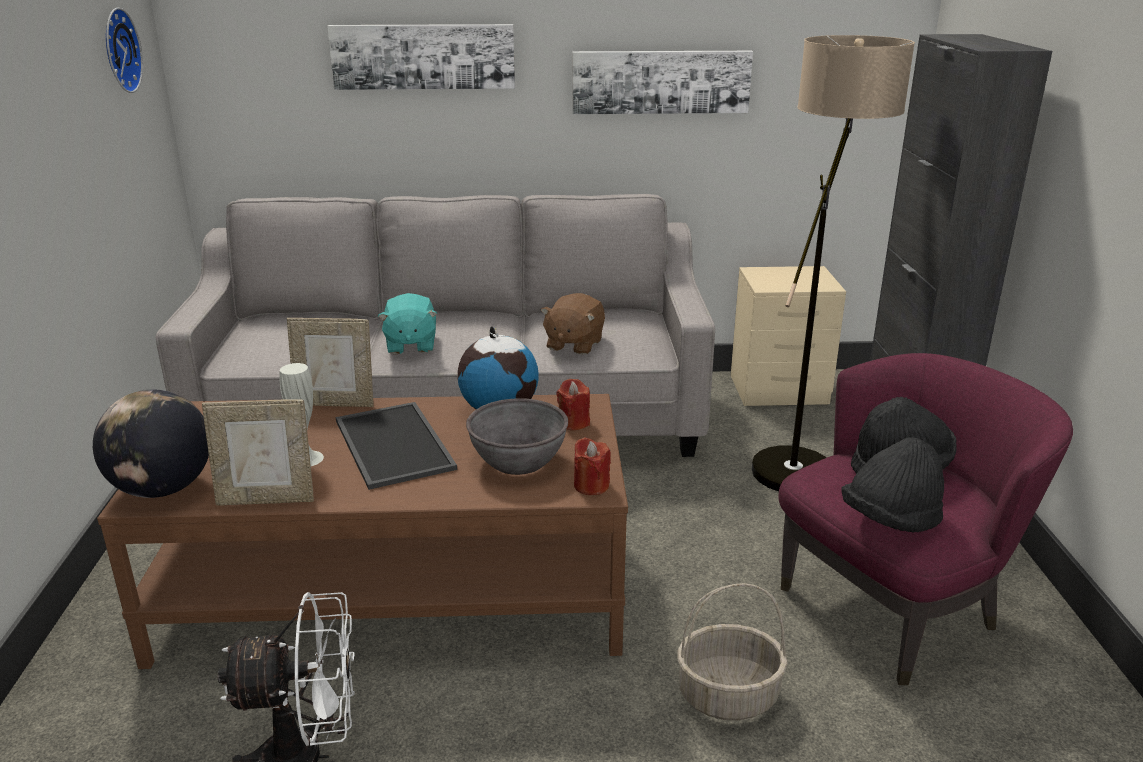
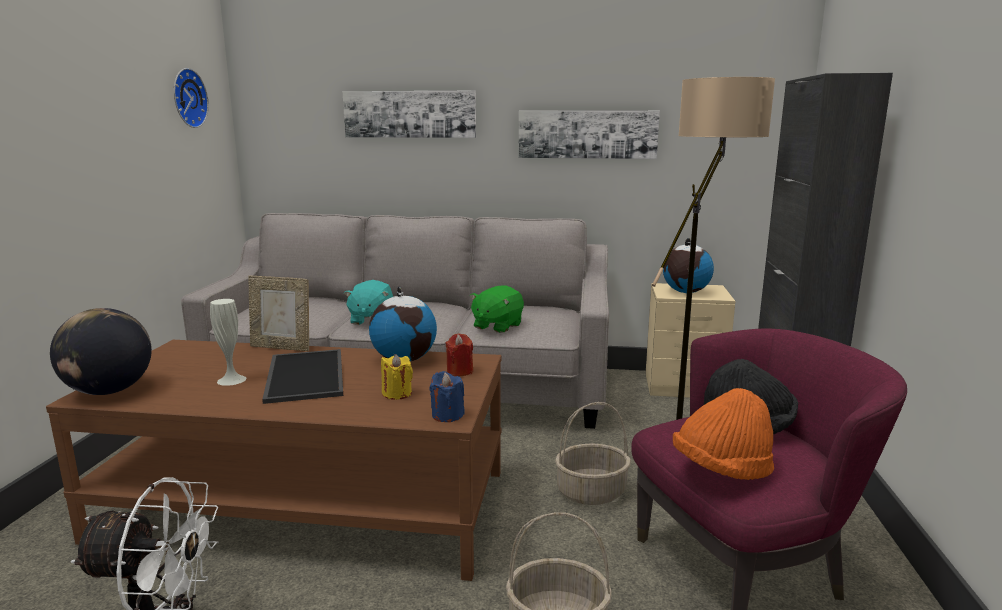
camera: 10 degrees right, 10 degrees down
(267, 499) = (179, 404): picture frame -> none
(518, 461) = (397, 394): grey bowl -> yellow candle
(573, 344) = (497, 326): brown plush toy -> green plush toy
(591, 486) = (447, 415): red candle -> blue candle
(715, 539) = (591, 492): none -> basket
(785, 280) = (685, 292): none -> globe
(890, 520) = (721, 469): black hat -> orange hat

